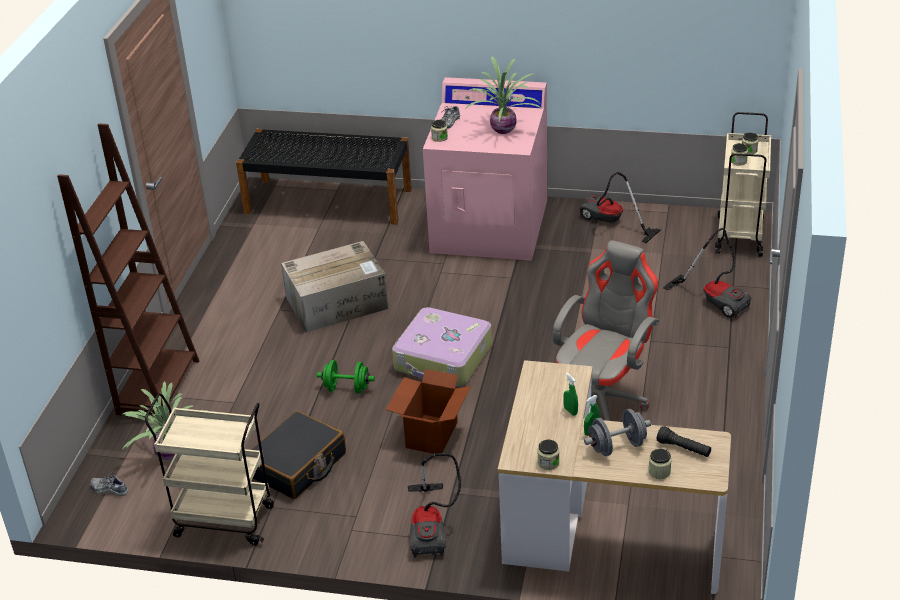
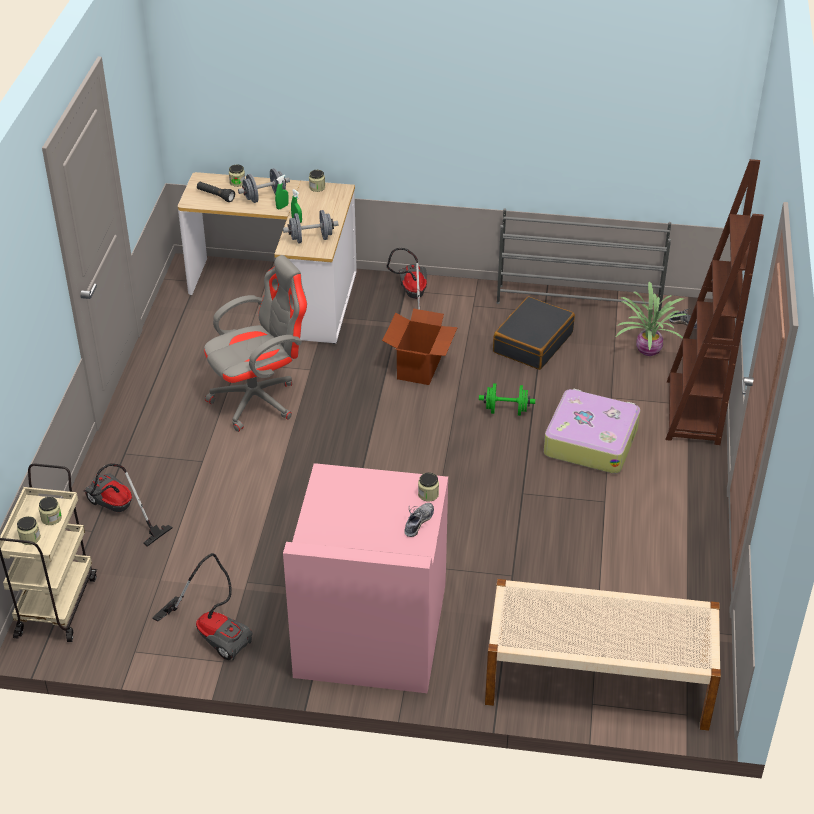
camera: 175 degrees right, 5 degrees up
(223, 521) = (579, 301): beige cart -> grey shoe rack
(328, 201) = (598, 681): black bench -> beige bench
(338, 303) = (540, 510): cardboard box -> none
(443, 359) = (415, 441): suitcase -> suitcase (590, 441)
(504, 129) = (344, 508): potted plant -> none
(550, 385) = (311, 239): none -> grey dumbbell
(603, 400) = (261, 399): grey office chair -> grey office chair turned 150 degrees counterclockwise

